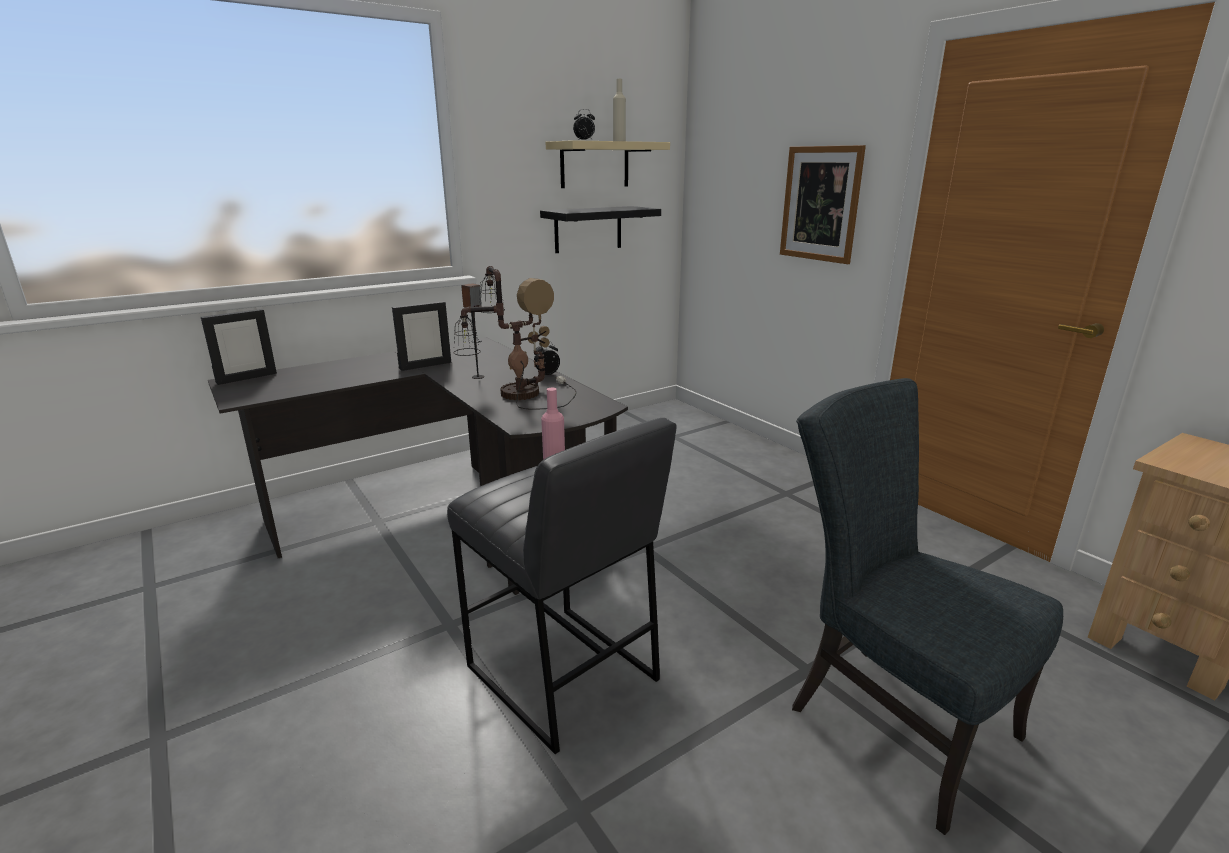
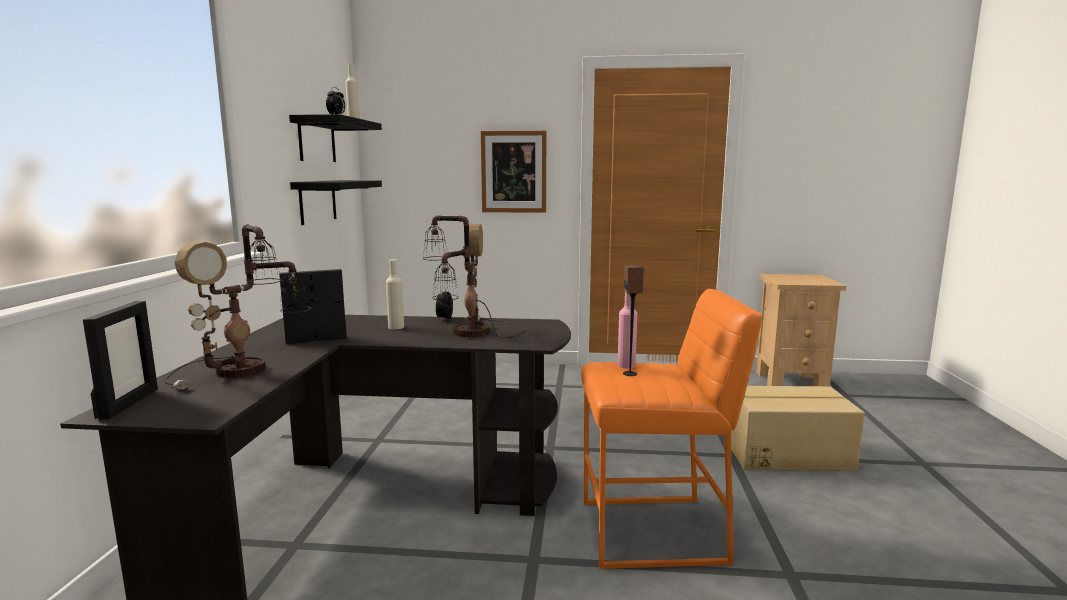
camera: 50 degrees left, 10 degrees down
(334, 375) = (245, 370): none -> table lamp
(425, 365) = (316, 340): picture frame -> picture frame turned 120 degrees counterclockwise
(478, 377) = (398, 334): speaker -> speaker (630, 374)
(496, 370) = (396, 327): none -> beige bottle
(563, 675) = (655, 531): grey stool -> orange stool
(594, 165) = (317, 140): beige shelf -> black shelf
(888, 716) = (785, 453): grey chair -> cardboard box

